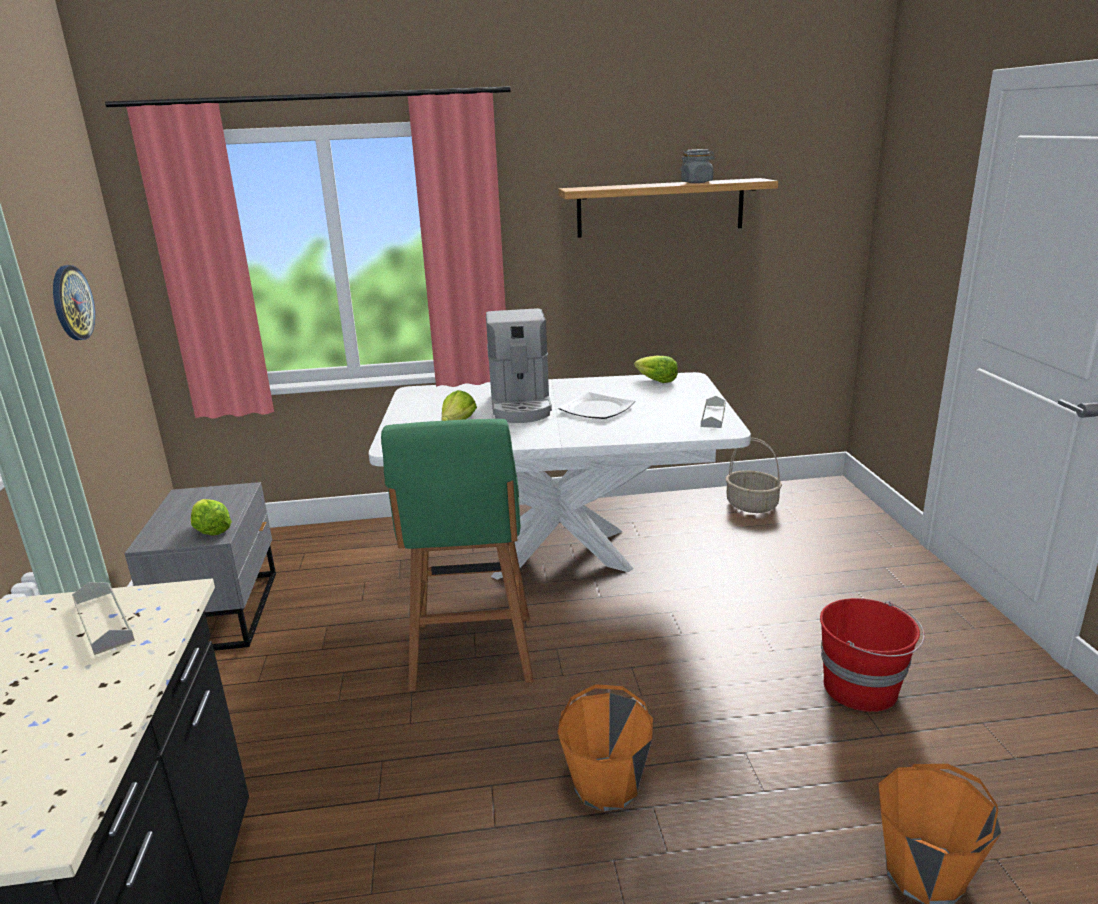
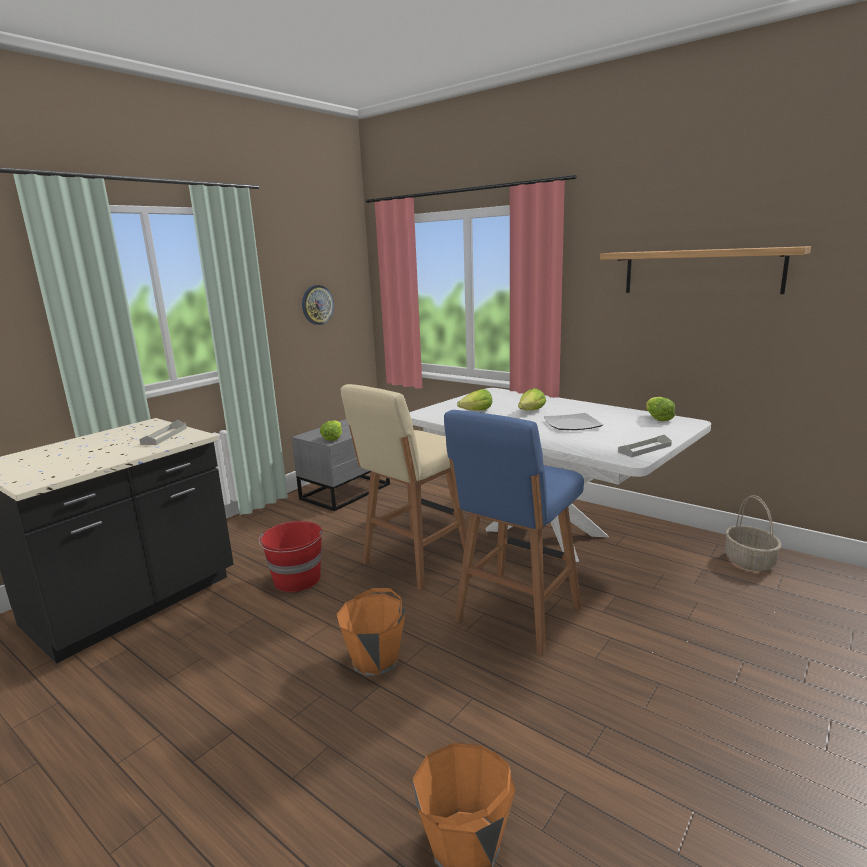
camera: 45 degrees right, 5 degrees down
(472, 655) = (414, 562): green stool -> beige stool
(521, 406) = (531, 411): coffee machine -> lettuce
(662, 653) = (516, 616): none -> blue stool
(697, 182) = (727, 248): grey jar -> none
(862, 688) = (623, 719): red bucket -> red bucket (297, 580)

